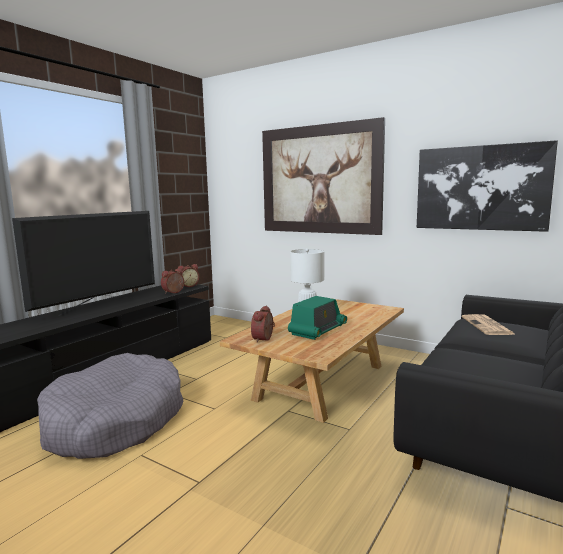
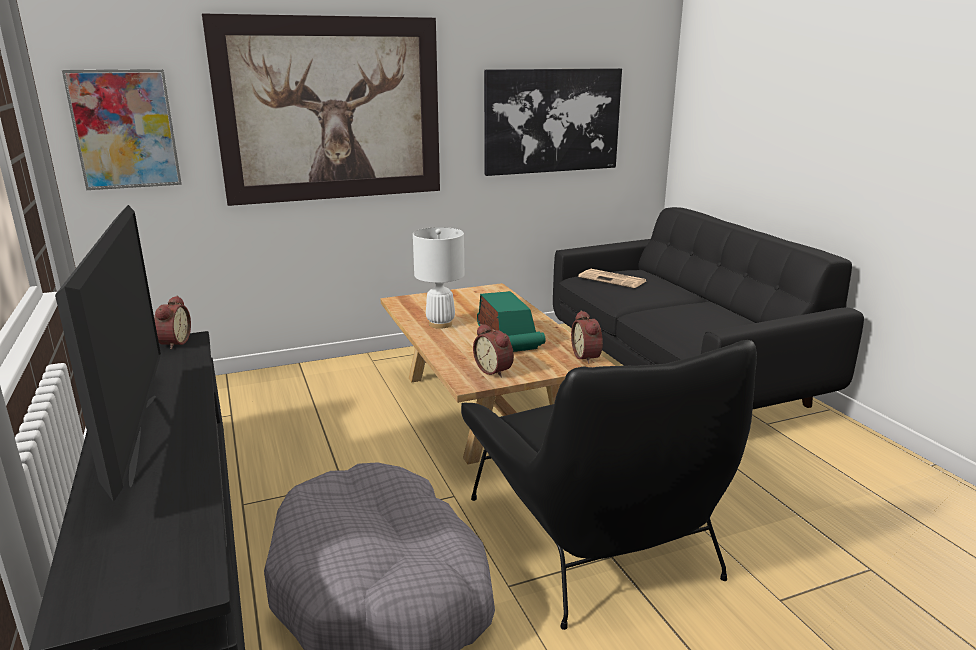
camera: 55 degrees left, 10 degrees up
(174, 292) = (192, 361): alarm clock -> alarm clock (588, 356)
(217, 467) = (593, 535): none -> black armchair
(231, 189) = (125, 129): none -> picture

